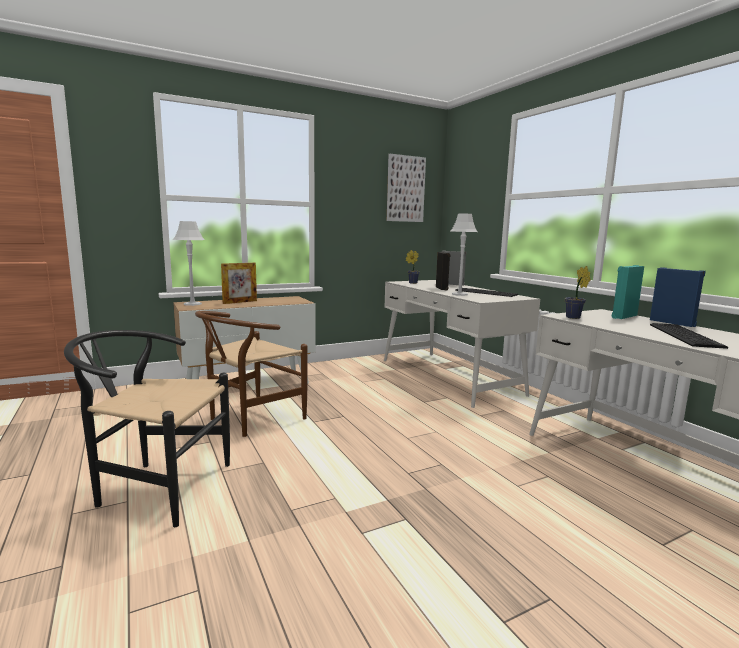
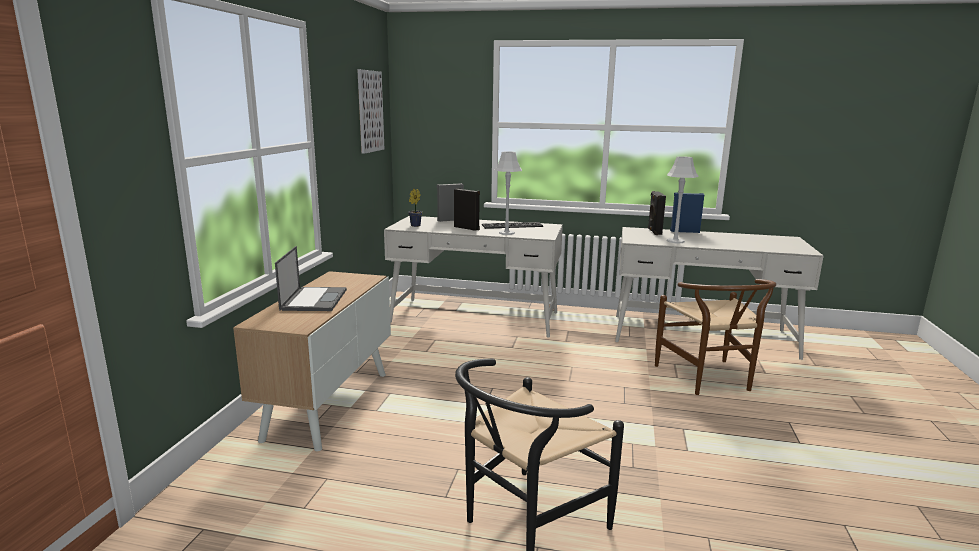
camera: 50 degrees left, 5 degrees up
(192, 304) = (275, 321): grey table lamp -> grey table lamp (675, 241)
(240, 302) = (314, 299): picture frame -> laptop
(249, 419) = (432, 433): brown chair -> brown chair (709, 380)
(574, 318) = (644, 240): potted plant -> none
(623, 316) = (654, 232): turquoise speaker -> black speaker
(686, 335) = (718, 241): keyboard -> none

